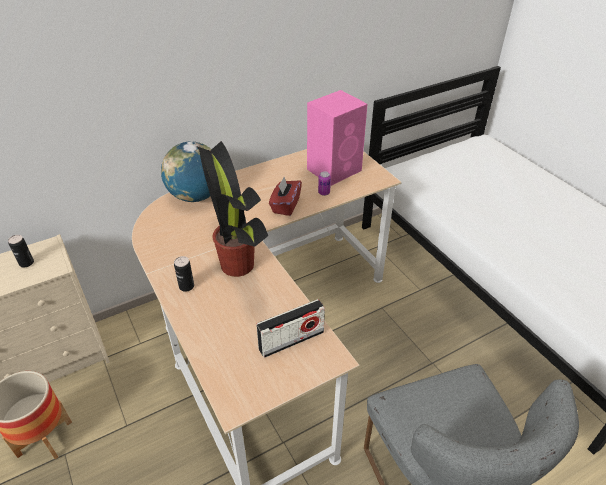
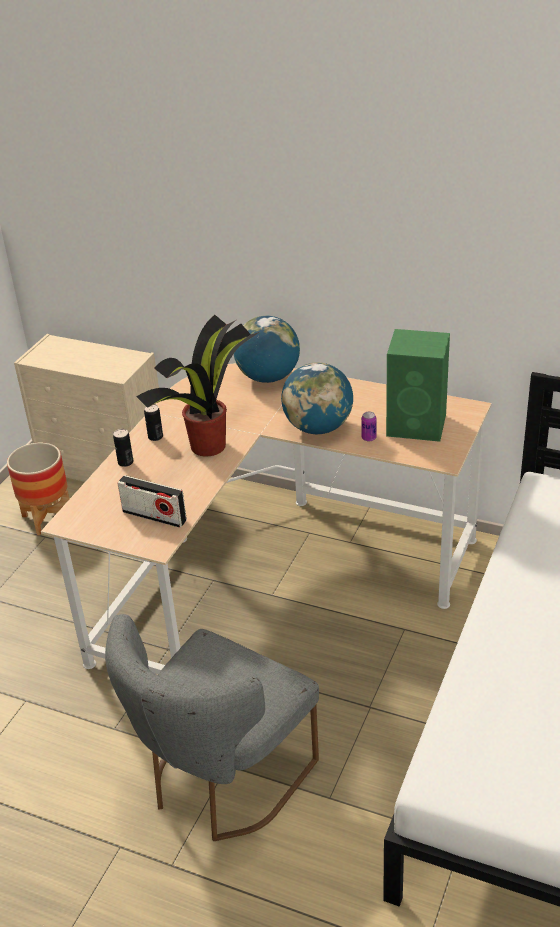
camera: 55 degrees right, 5 degrees down
(26, 263) = (108, 361): can -> can (125, 462)
(285, 206) = (318, 428): red tissue box -> globe
(335, 169) = (418, 425): pink speaker -> green speaker

